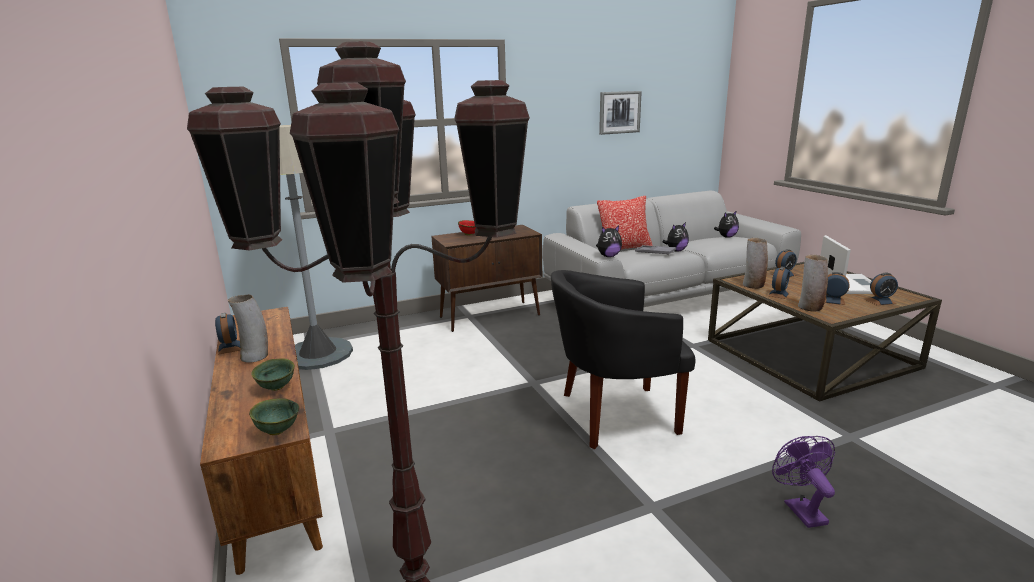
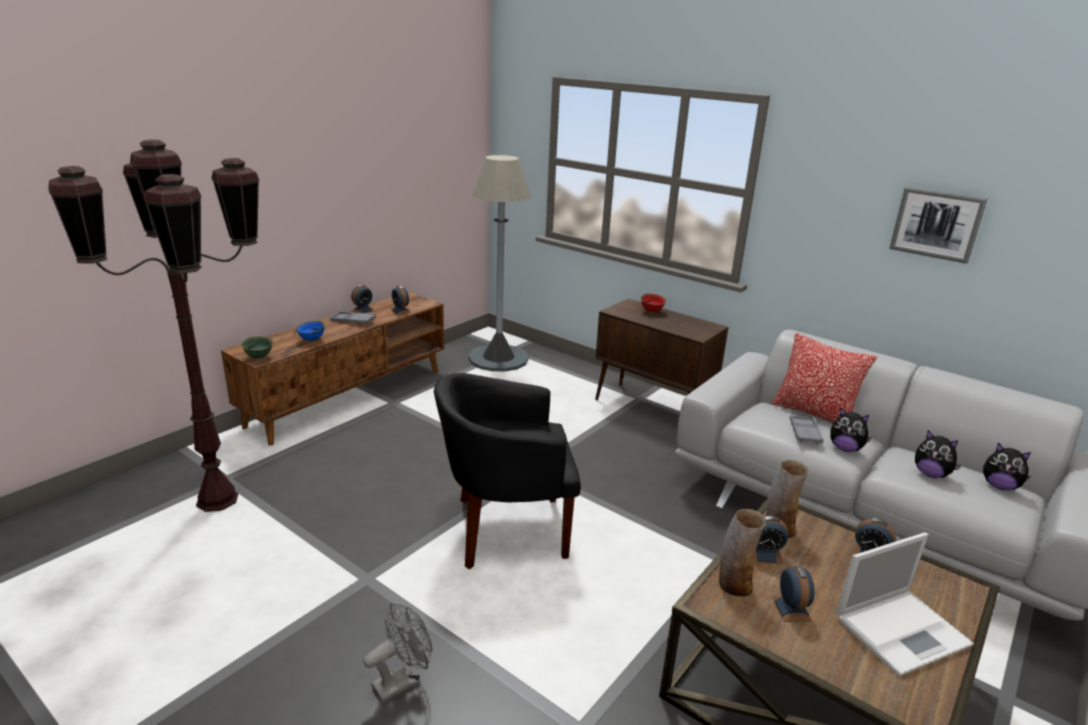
camera: 60 degrees right, 5 degrees up
(255, 356) = (353, 321): vase -> grey tray
(277, 387) = (312, 340): green bowl -> blue bowl
(608, 256) = (708, 398): plush toy -> plush toy (931, 474)
(614, 415) = (505, 529): black armchair -> black armchair turned 60 degrees counterclockwise
(800, 509) = (402, 681): purple fan -> grey fan
(880, 301) = (846, 665): alarm clock -> alarm clock (401, 311)

